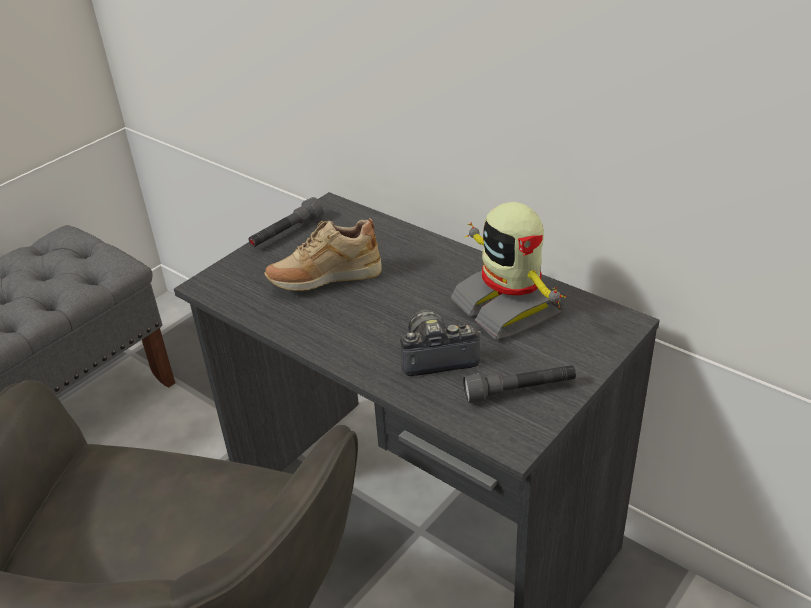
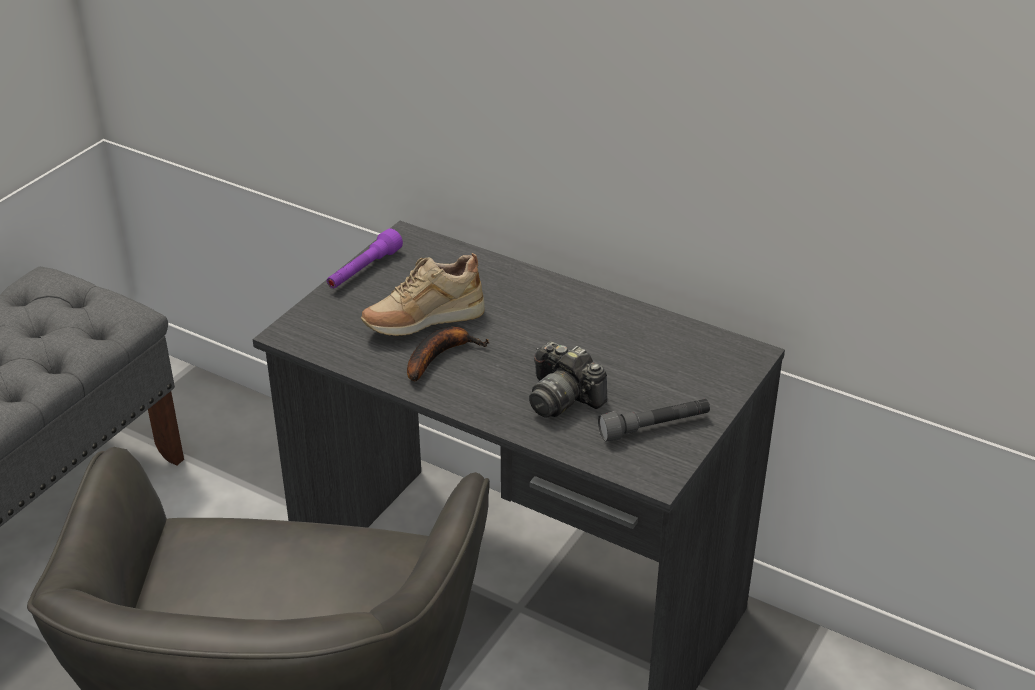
camera: 10 degrees left, 0 degrees up
(286, 232) = (364, 270): grey flashlight -> purple flashlight
(332, 311) = (440, 356): none -> banana
(436, 356) = (562, 398): camera -> camera turned 120 degrees counterclockwise
(508, 307) = (628, 343): toy robot -> none

